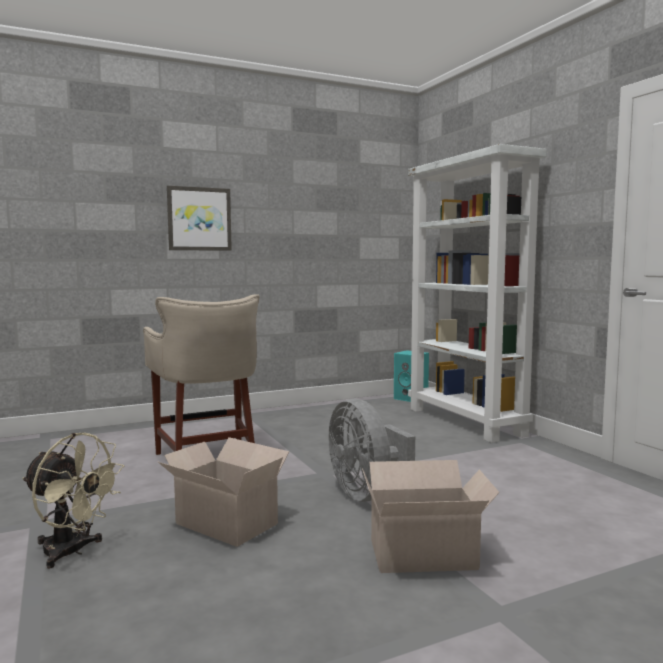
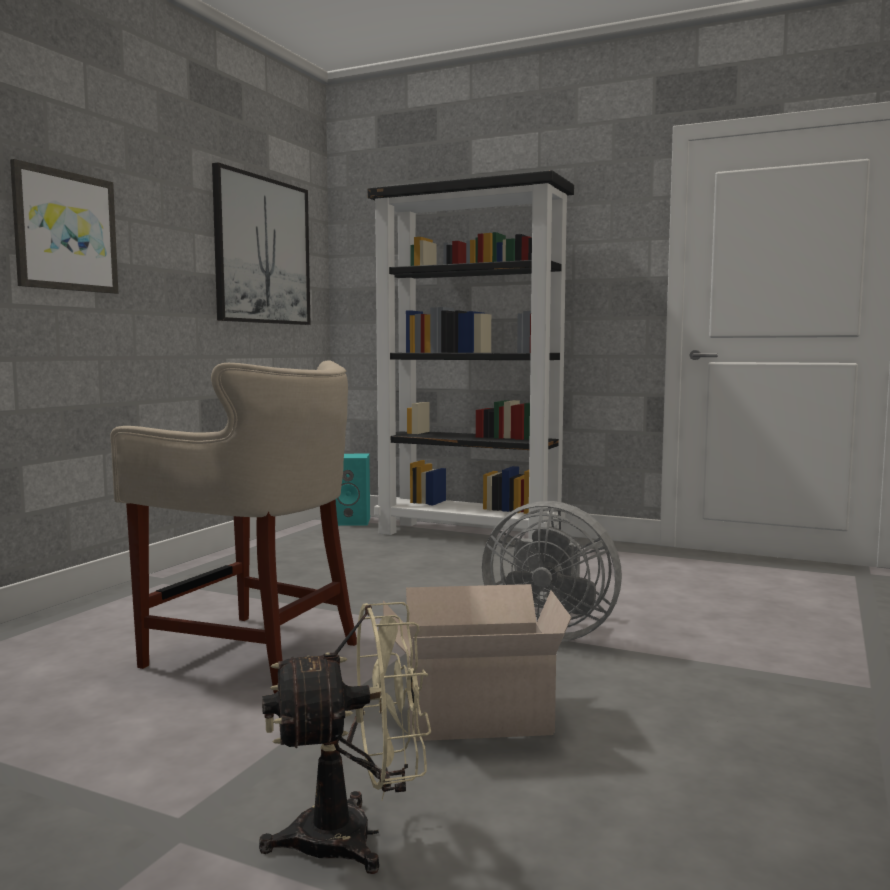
camera: 40 degrees left, 0 degrees up
(350, 216) = (262, 251): none -> picture
(426, 555) = (732, 670): cardboard box -> none
(466, 422) = (470, 536): white bookcase -> black bookcase

